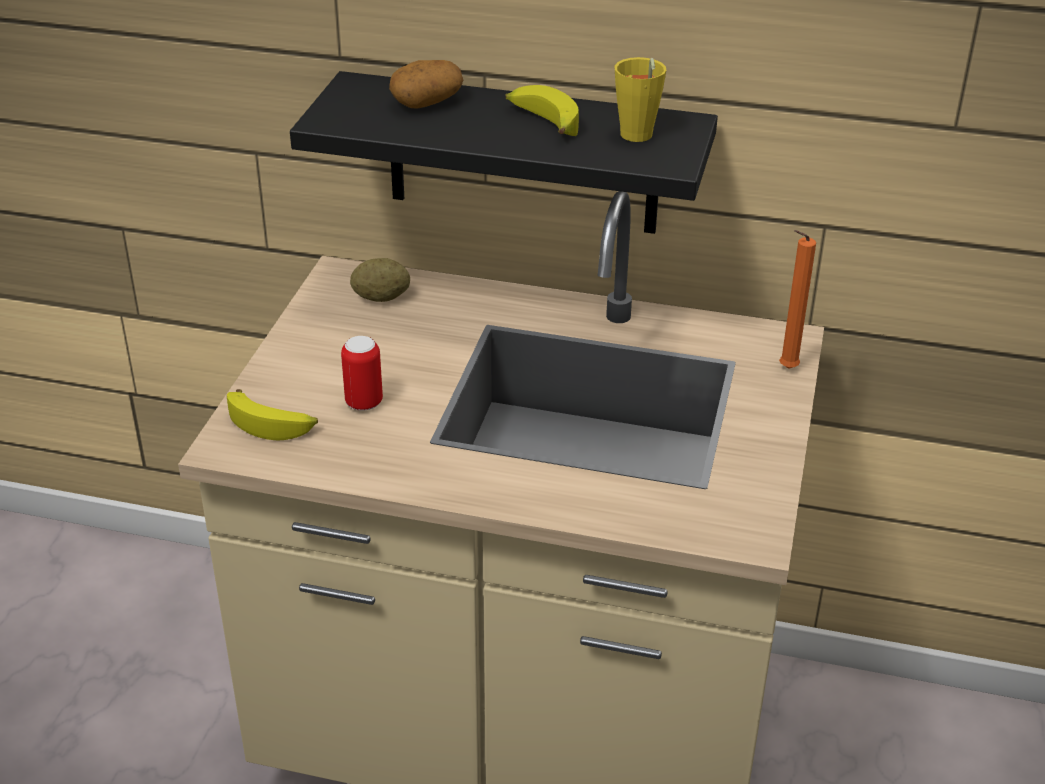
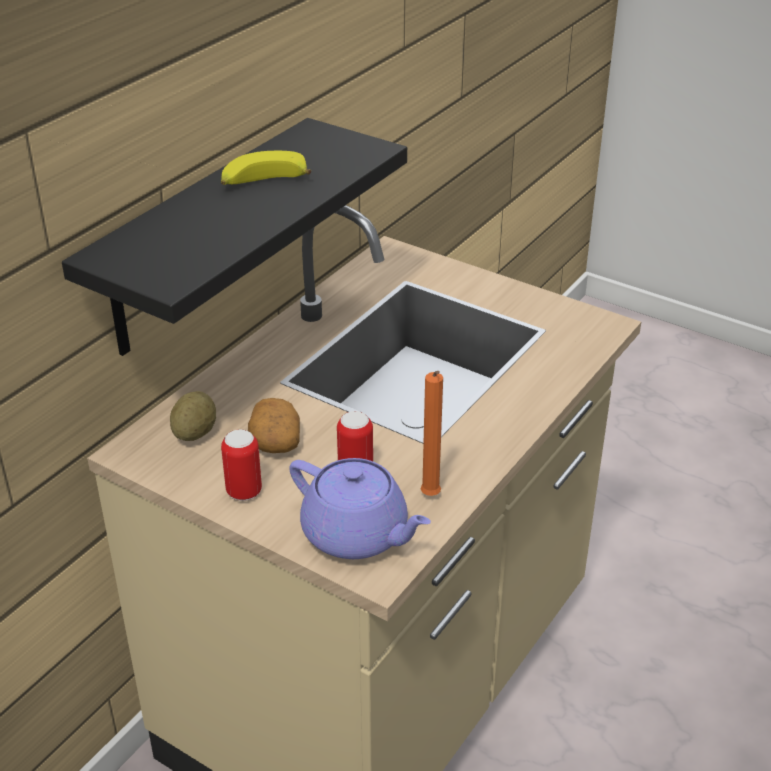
camera: 70 degrees left, 0 degrees up
(272, 423) = (357, 534): banana -> purple teapot
(308, 345) = (244, 491): none -> can
(427, 101) = (177, 226): potato -> potato (275, 440)
(636, 138) = (323, 152): yellow cup -> none
(785, 369) = (426, 263): orange candle -> orange candle (430, 497)

